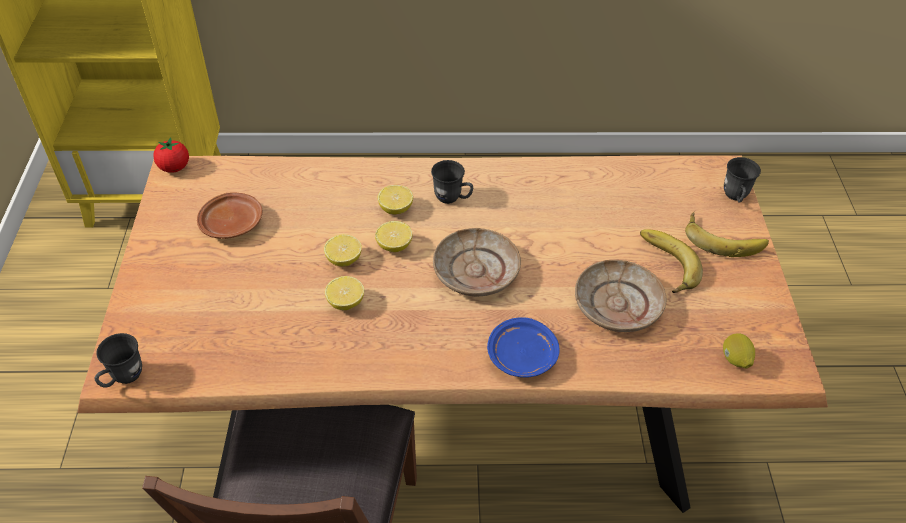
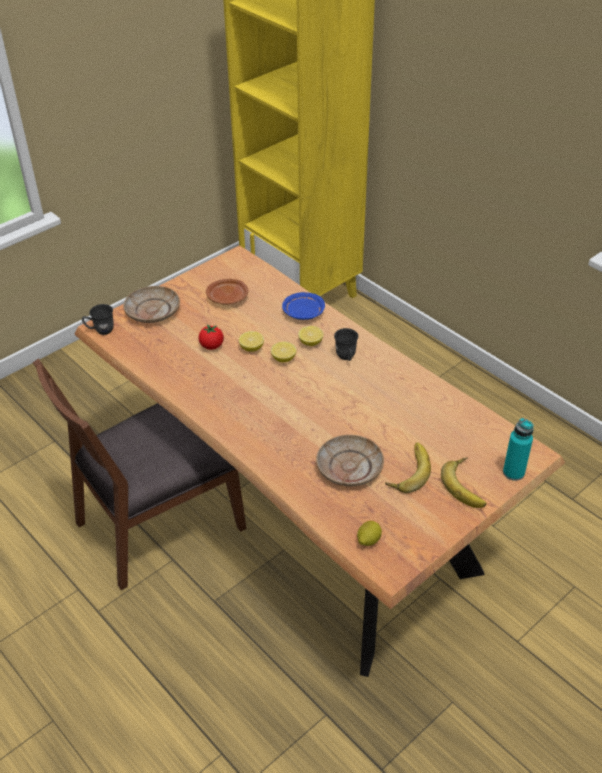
camera: 50 degrees right, 5 degrees down
(174, 167) = (240, 256): tomato -> tomato (211, 346)
(345, 302) = (225, 367): lemon -> none
(476, 271) = (303, 398): beige plate -> beige plate (152, 311)
(522, 356) = (265, 450): blue plate -> blue plate (303, 312)
(735, 197) = (513, 472): grey mug -> turquoise bottle

